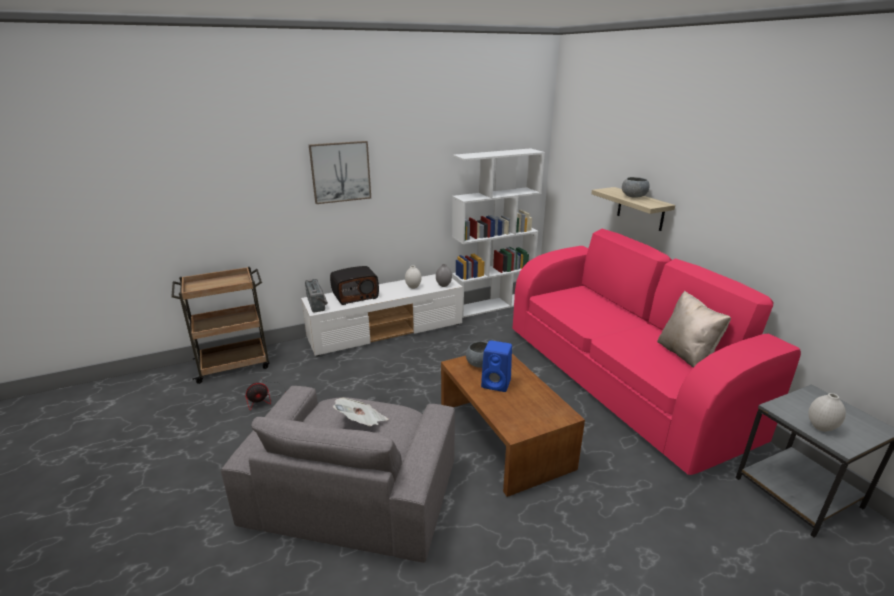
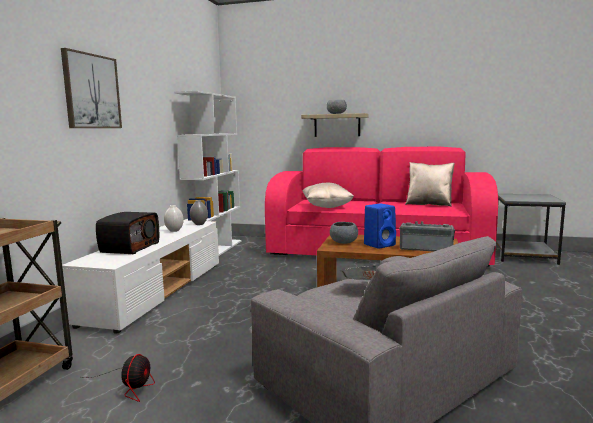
camera: 50 degrees left, 15 degrees down
(318, 303) = (99, 261): radio -> radio (426, 249)
(567, 308) = (326, 207): none -> beige pillow
(821, 428) = (536, 199): white vase -> none

